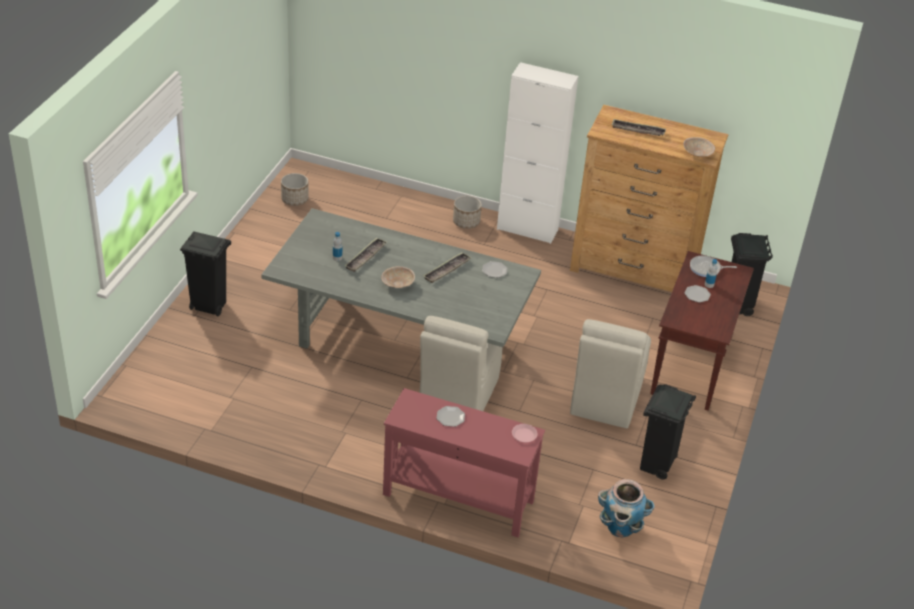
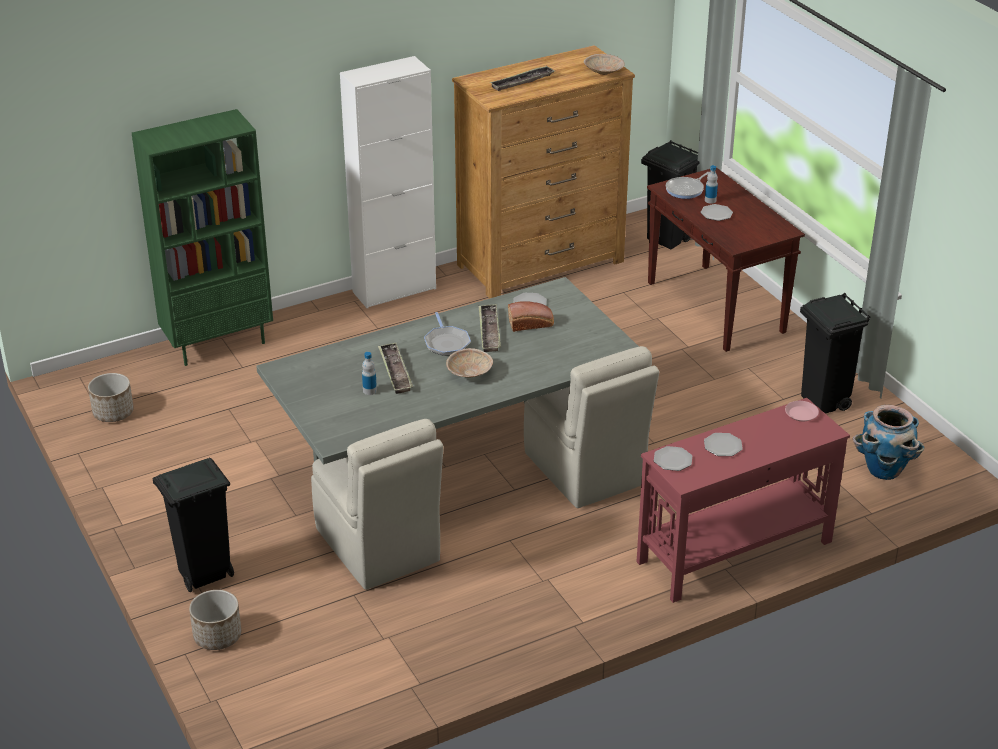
camera: 45 degrees left, 5 degrees down
(395, 197) = (218, 343): none -> green bookcase
(412, 403) = (672, 460): none -> plate
(415, 260) = (446, 343): none -> frying pan
(466, 222) = (327, 320): planter -> planter (217, 636)
(475, 282) = (531, 324): none -> bread
(605, 398) = (699, 381): beige chair -> beige chair (378, 547)

